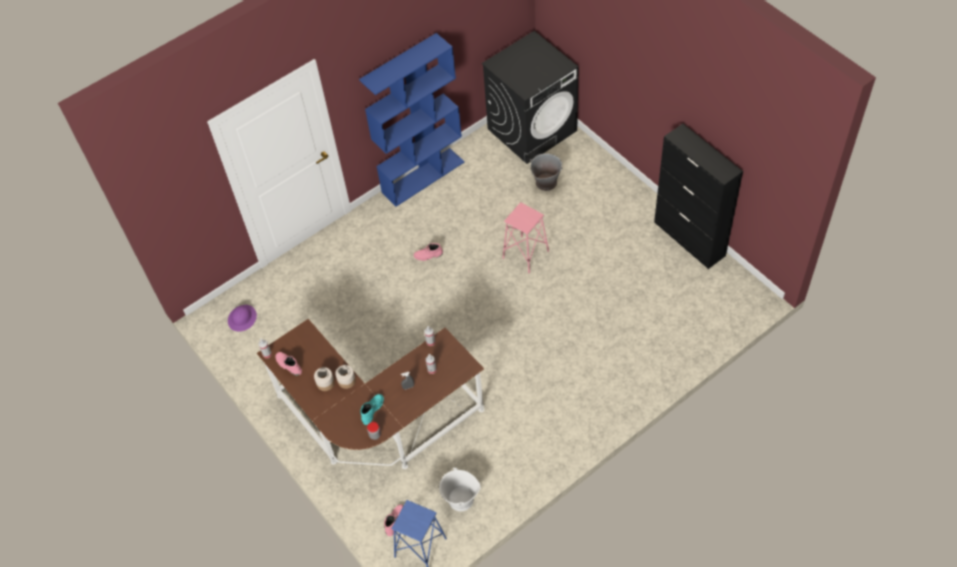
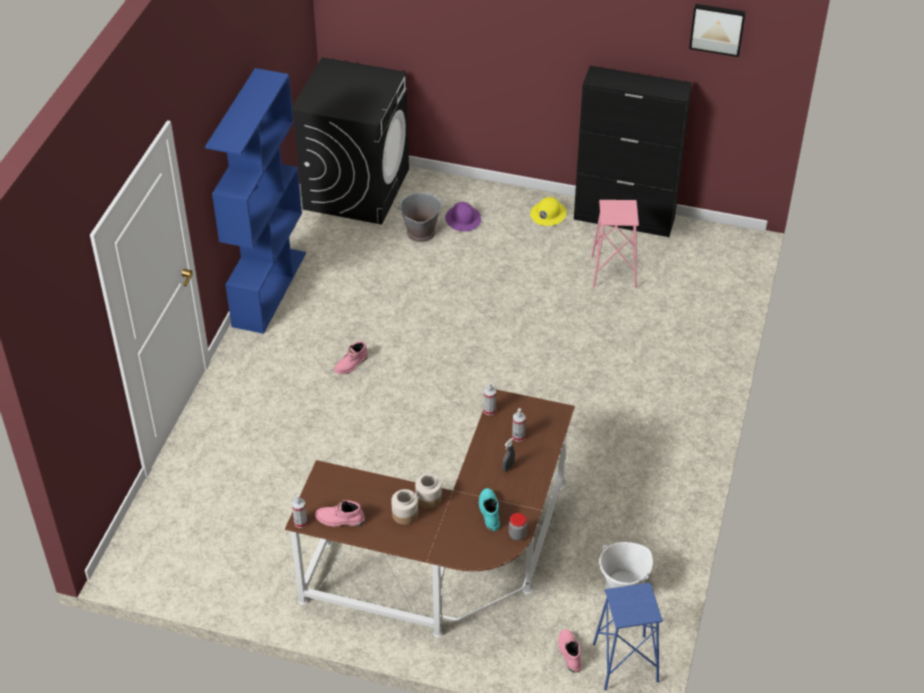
camera: 40 degrees left, 10 degrees down
(242, 318) = (172, 544): purple hard hat -> purple hard hat (463, 219)
(525, 254) = (464, 312): pink stool -> pink stool (614, 272)
(640, 209) = (548, 214): none -> yellow hard hat
(764, 143) = (717, 28): none -> picture

